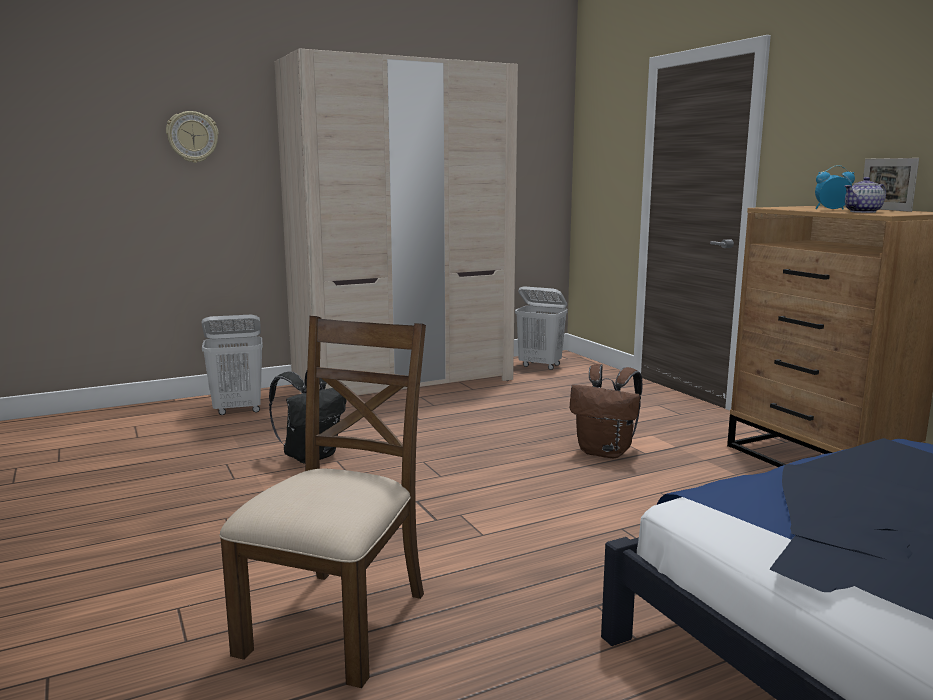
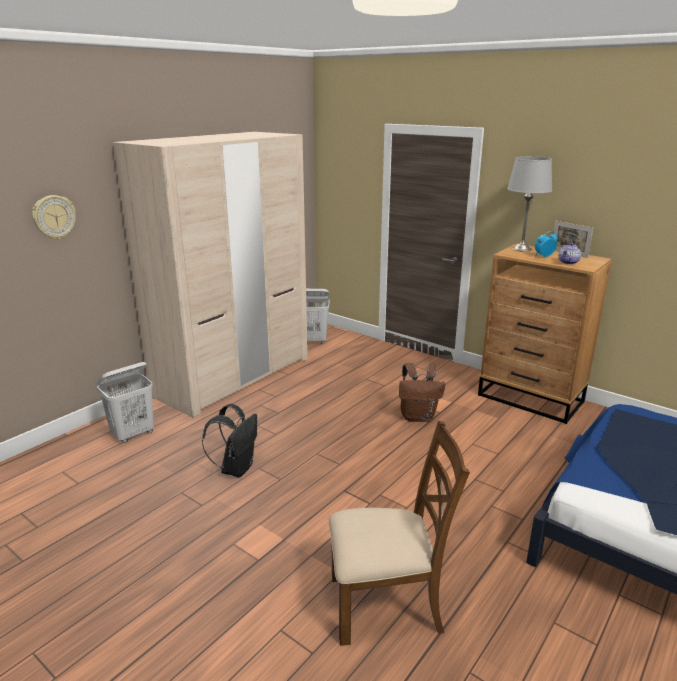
camera: 25 degrees left, 10 degrees up
(338, 621) = (387, 603): brown chair -> brown chair turned 90 degrees clockwise
(807, 207) = (521, 249): none -> grey table lamp

